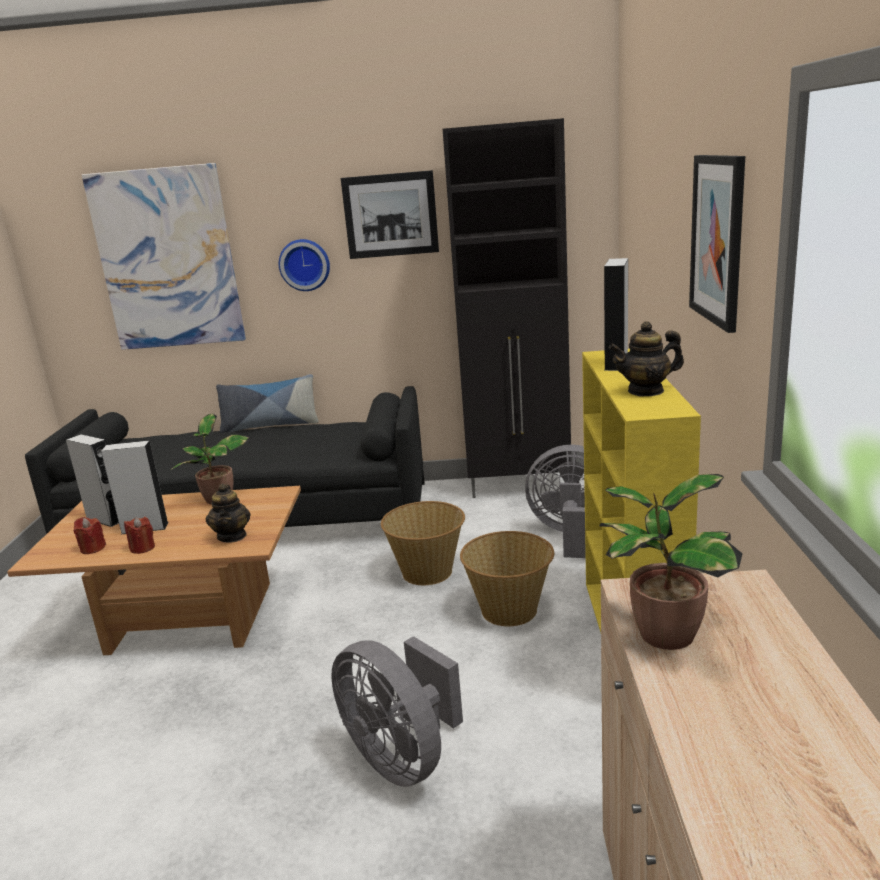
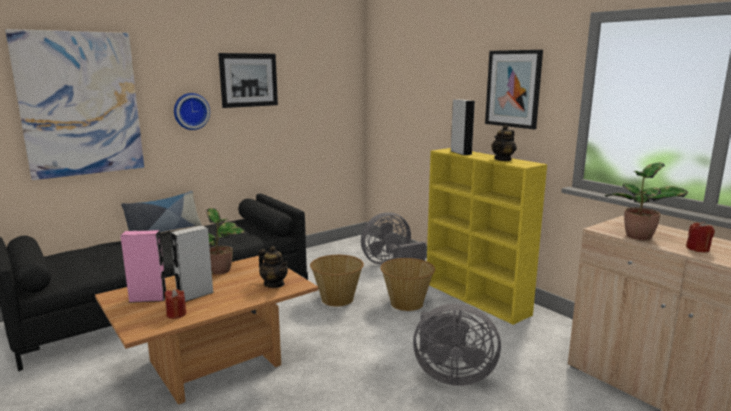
camera: 40 degrees left, 5 degrees down
(105, 519) = (148, 298): grey speaker -> pink speaker
(142, 548) = (219, 304): red candle -> red candle (697, 249)
(520, 487) = (328, 250): black cabinet -> none

